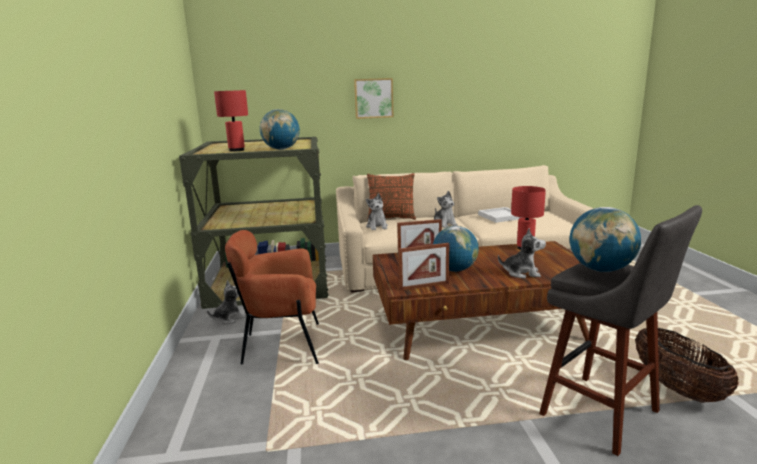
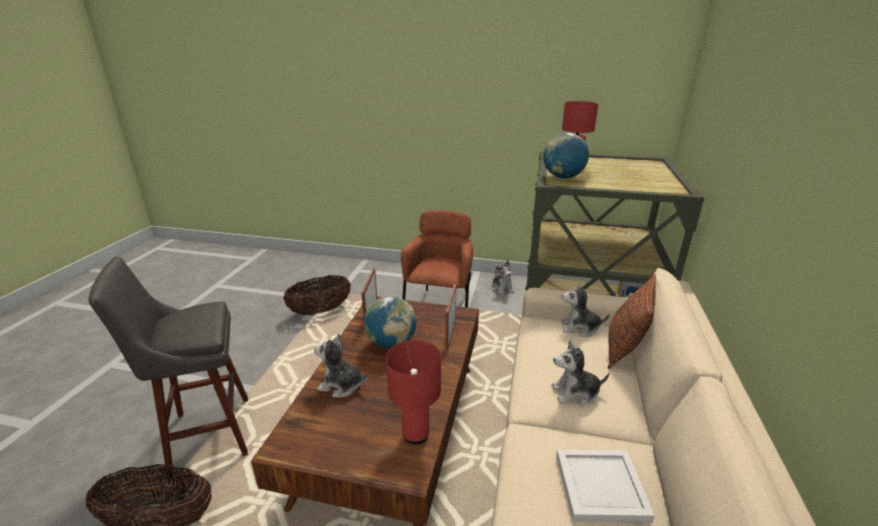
camera: 110 degrees right, 10 degrees up
(332, 440) = (320, 310): none -> basket
(373, 98) = (763, 168): picture -> none
(521, 273) = (341, 385): plush toy -> plush toy turned 75 degrees clockwise
(601, 270) = (190, 317): globe -> none

